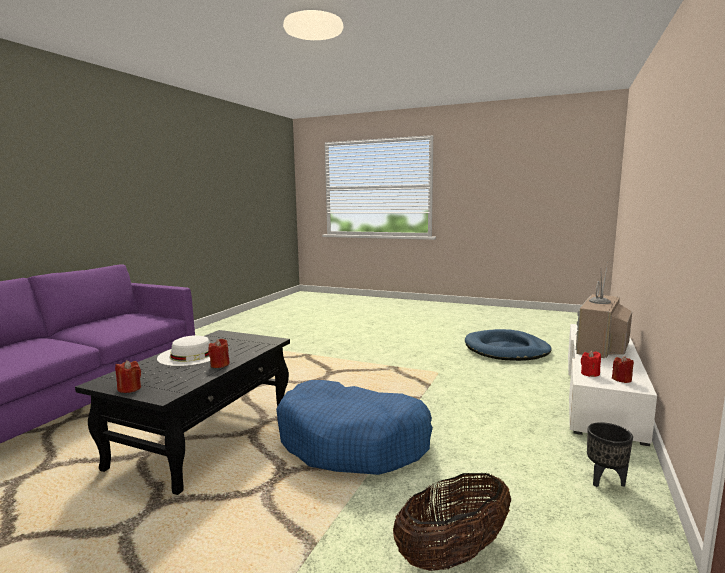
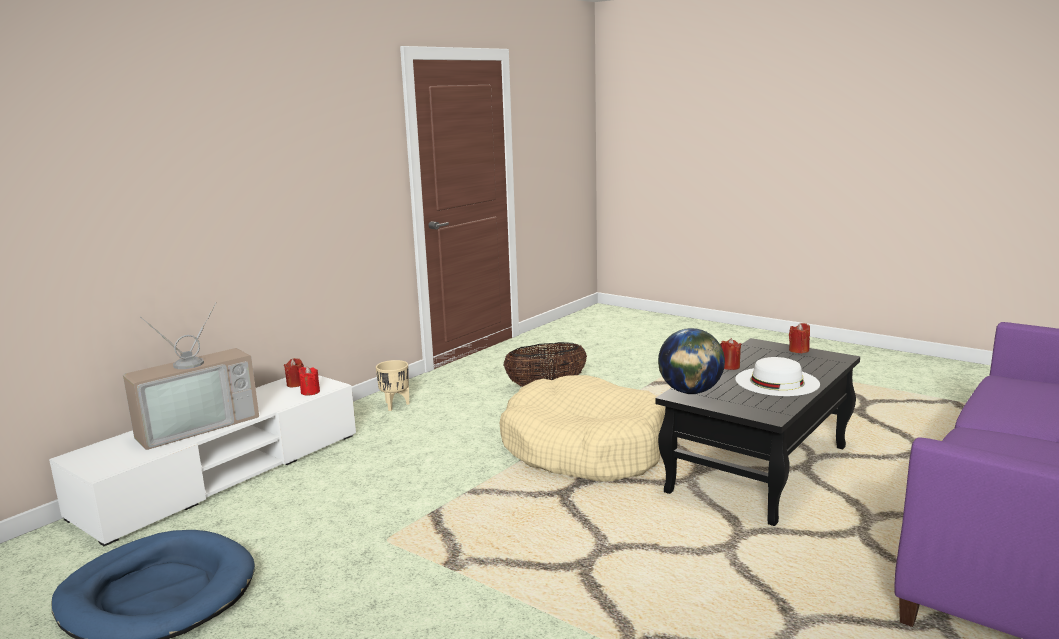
camera: 165 degrees left, 5 degrees up
(264, 343) = (690, 392): none -> globe
(353, 442) = (583, 449): blue dog bed -> beige dog bed
(605, 481) = (395, 405): black planter -> beige planter

